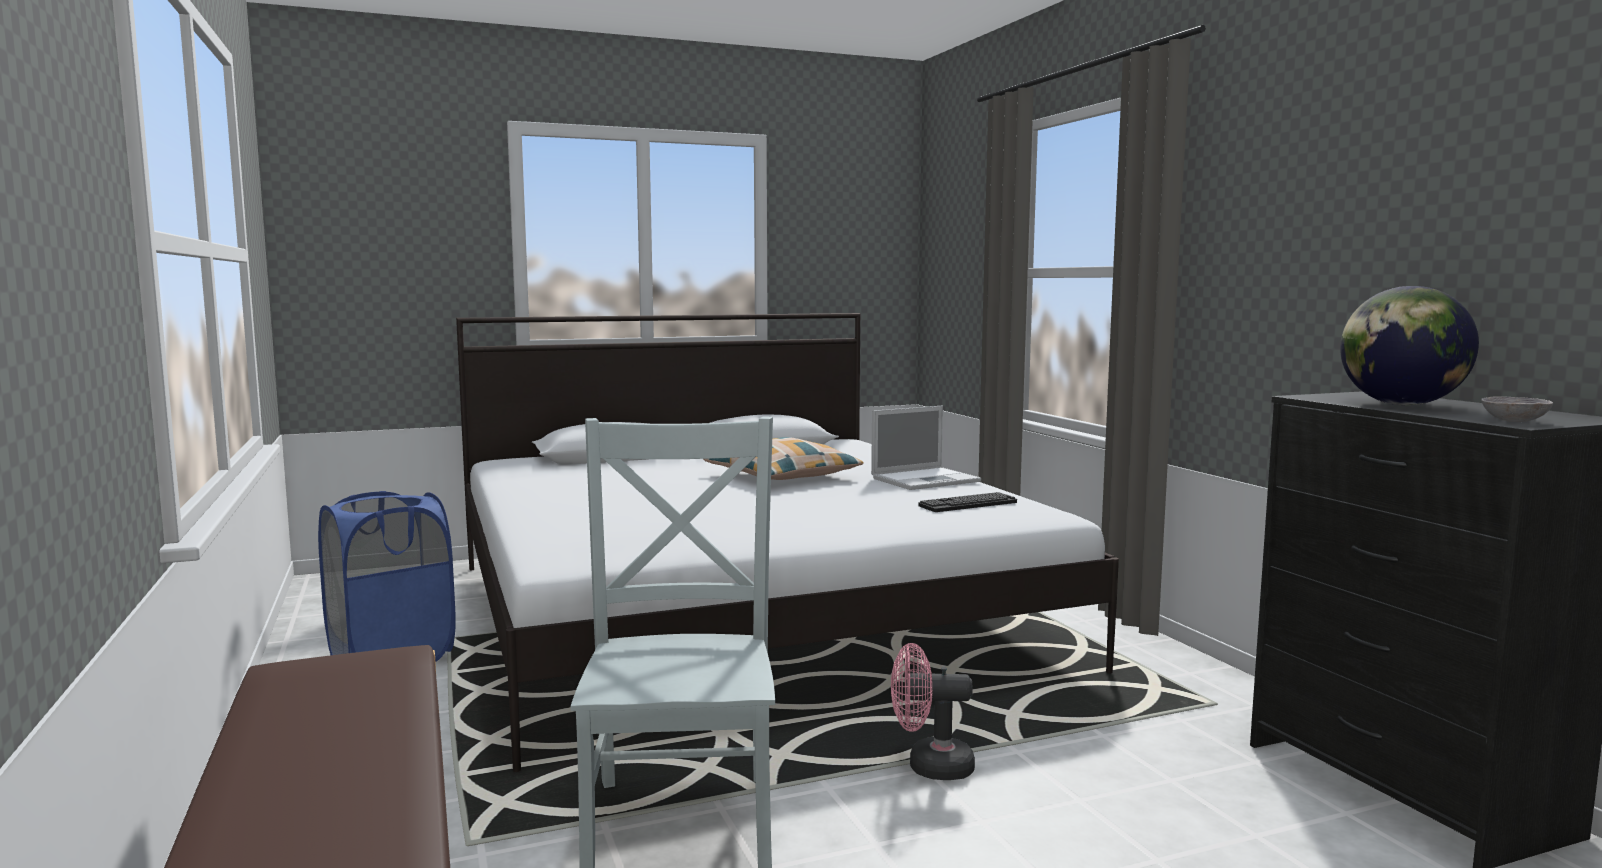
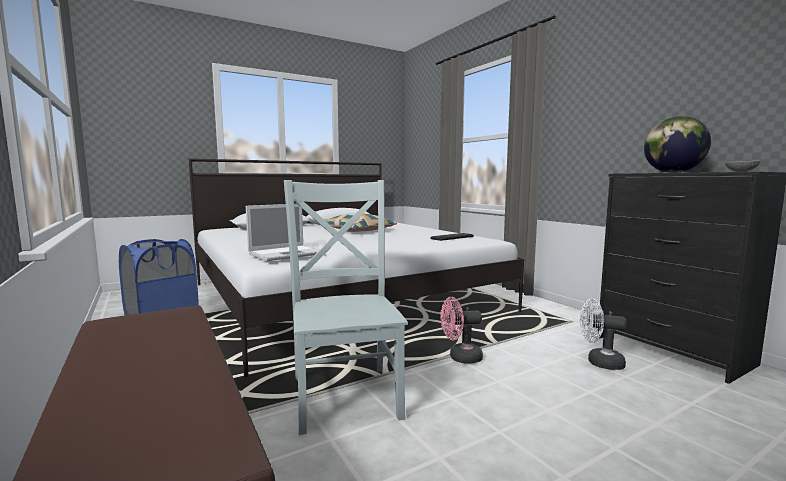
camera: 10 degrees left, 0 degrees up
(927, 479) = (425, 230): laptop -> laptop (287, 253)
(1218, 801) = (599, 362): none -> white fan

